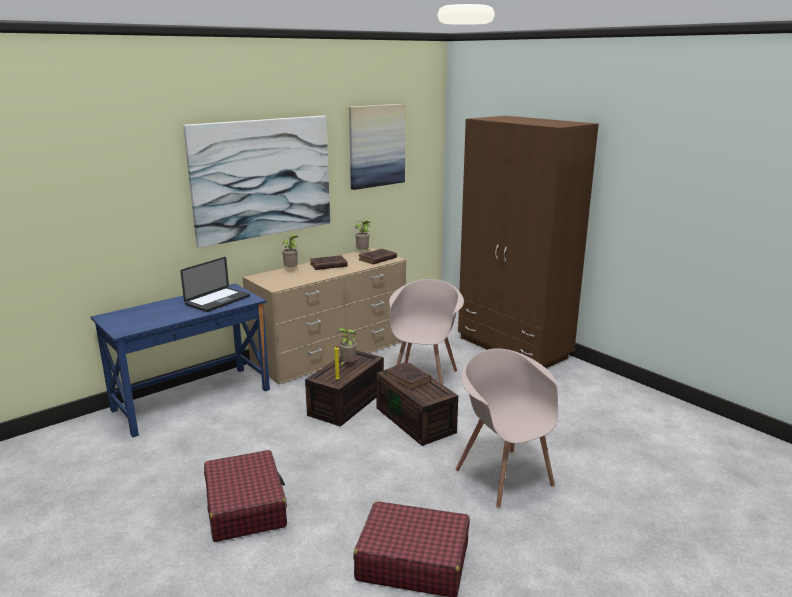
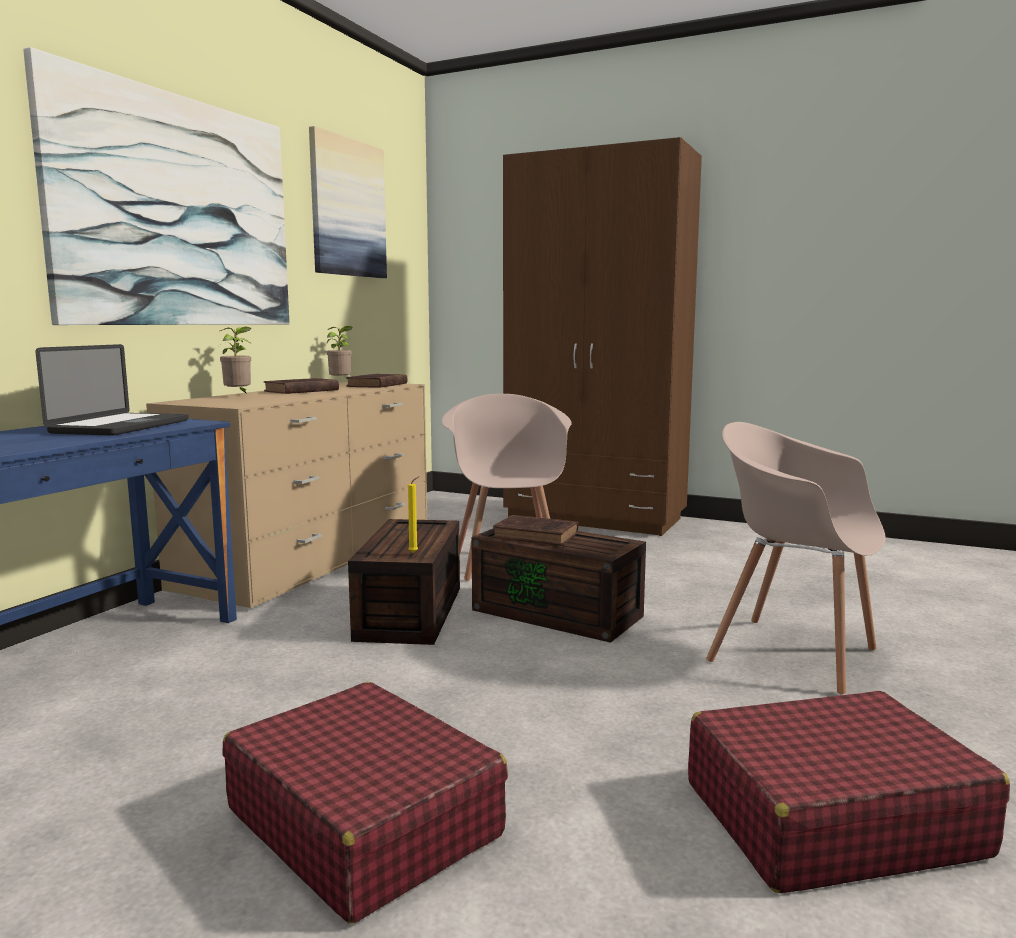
camera: 25 degrees left, 10 degrees down
(347, 365) = (406, 535): potted plant -> none

